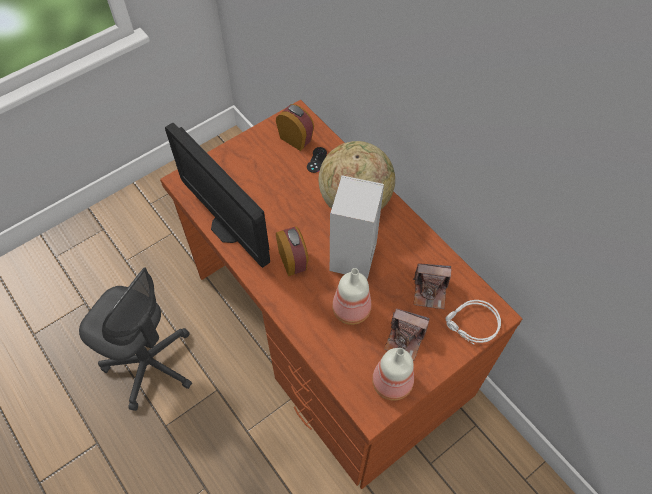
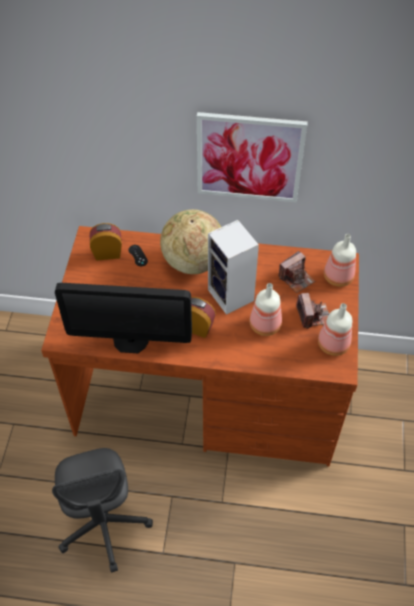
camera: 45 degrees left, 5 degrees down
(150, 364) = (104, 525): grey office chair -> grey office chair turned 90 degrees clockwise
(405, 339) = (313, 315): camera -> camera turned 75 degrees counterclockwise
(448, 128) = (249, 157): none -> picture
(471, 325) = (338, 278): white headphones -> bottle

